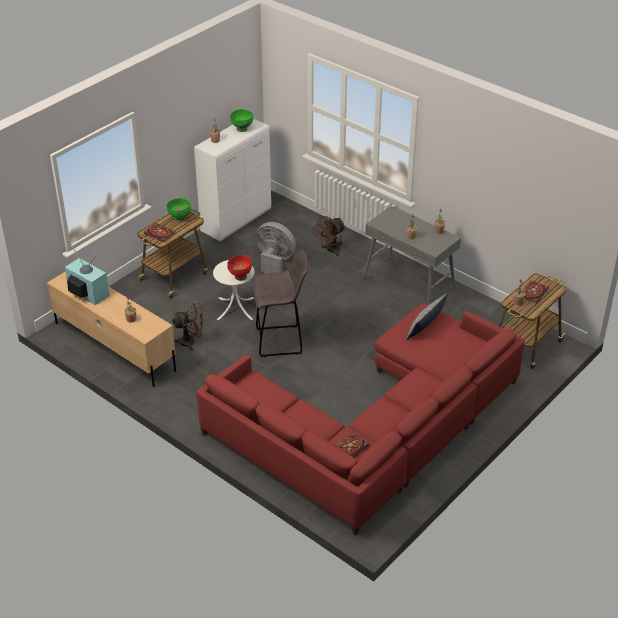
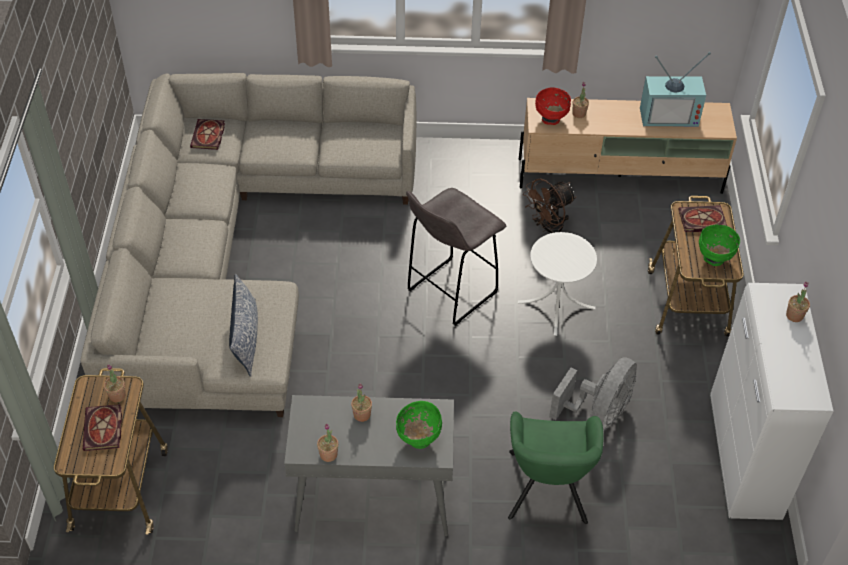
camera: 140 degrees right, 10 degrees up
(240, 276) = (546, 253): red bowl -> red bowl (551, 119)
(242, 129) = (794, 368): green bowl -> green bowl (419, 439)
(274, 262) = (598, 413): grey fan -> grey fan turned 45 degrees counterclockwise
(330, 250) = (547, 491): brown fan -> green armchair
(375, 427) = (236, 249): red sofa -> beige sofa

